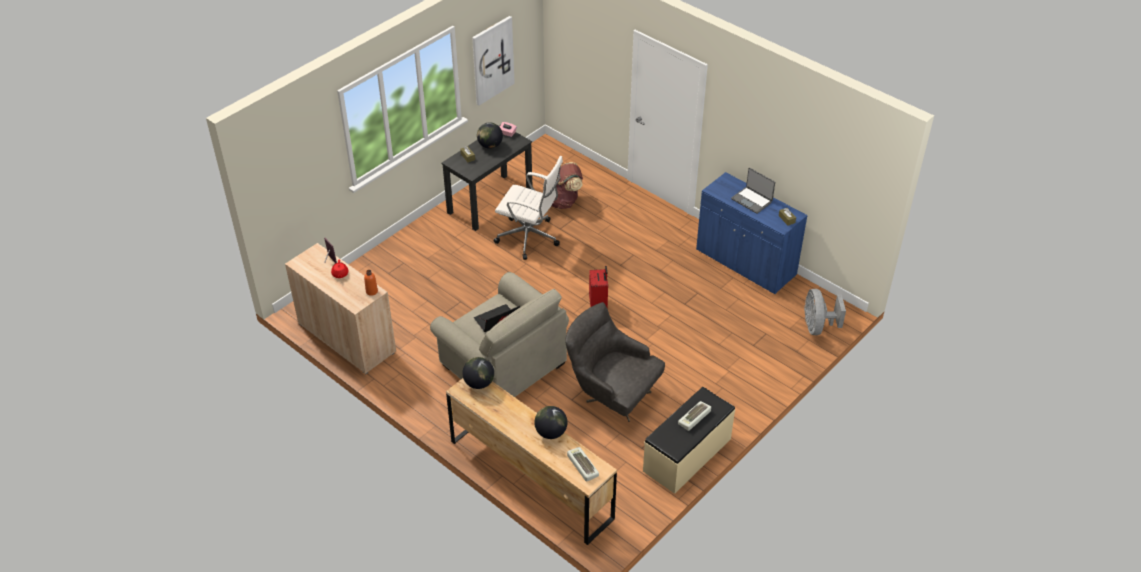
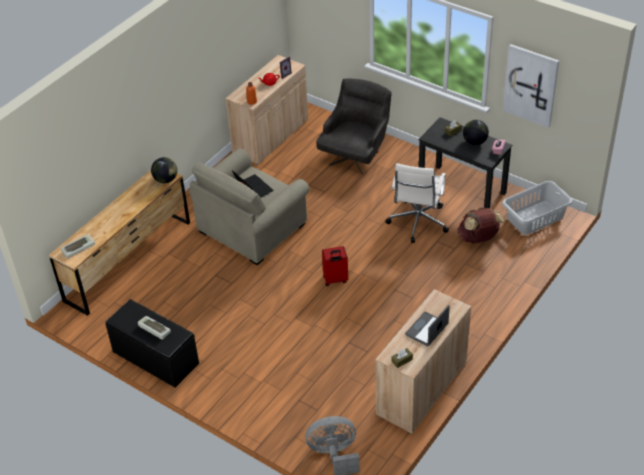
camera: 85 degrees right, 0 degrees up
(545, 162) = (535, 218): none -> grey laundry basket
(551, 432) = (113, 226): globe -> none
(611, 394) = (224, 300): grey armchair -> grey armchair (356, 154)
(687, 455) = (155, 358): beige bench -> black bench
(745, 263) = (421, 388): blue cabinet -> beige cabinet

